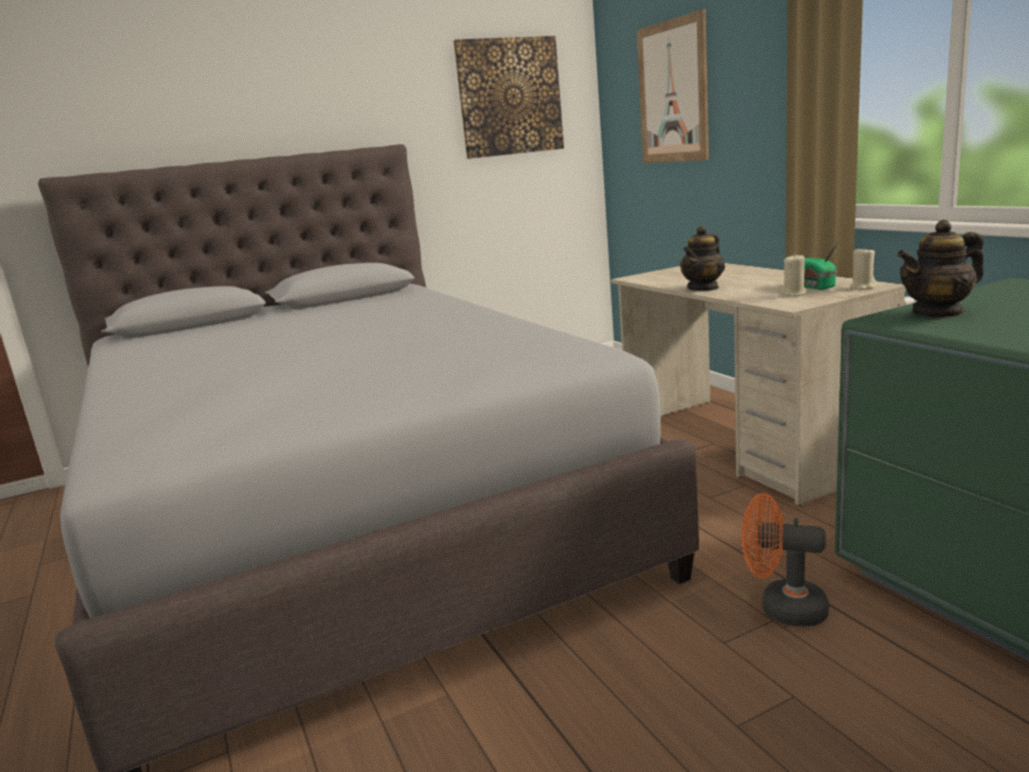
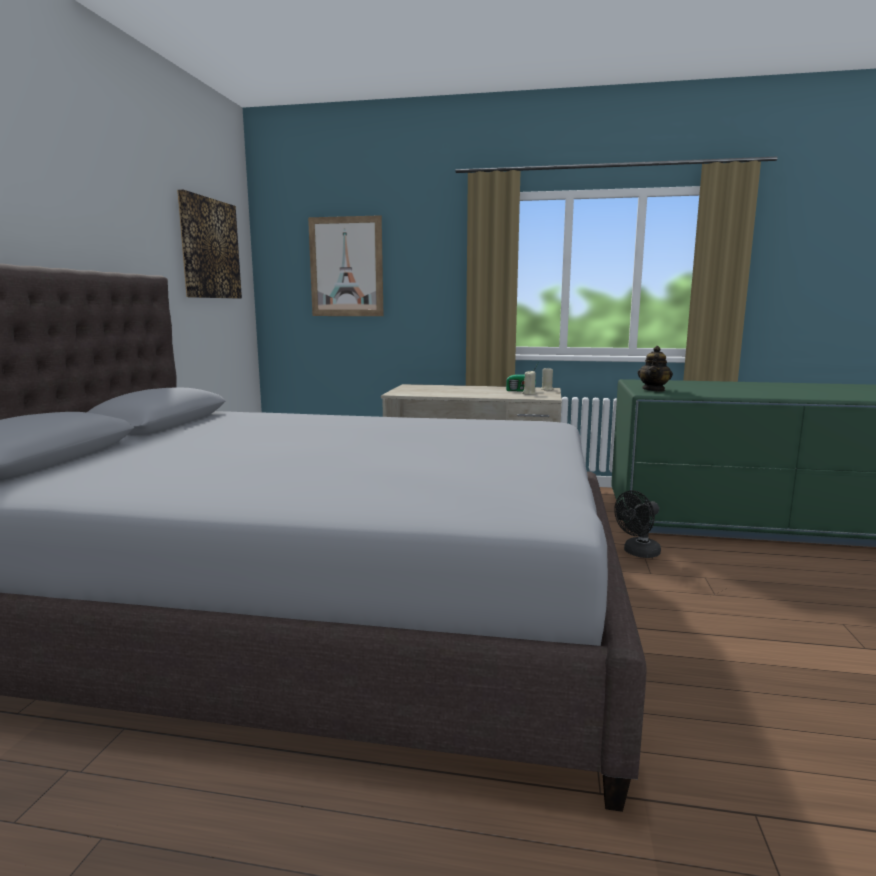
camera: 55 degrees left, 5 degrees down
(703, 288) = (468, 395): teapot -> none
(782, 608) = (638, 553): orange fan -> black fan

